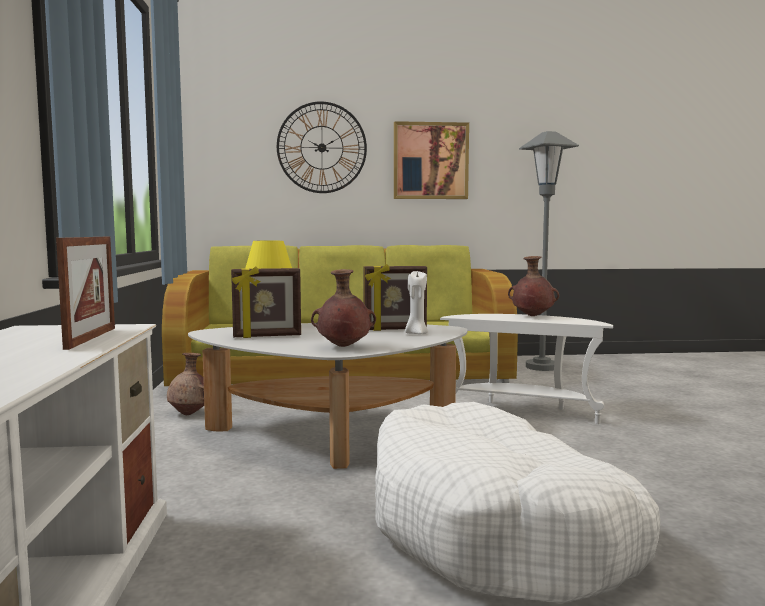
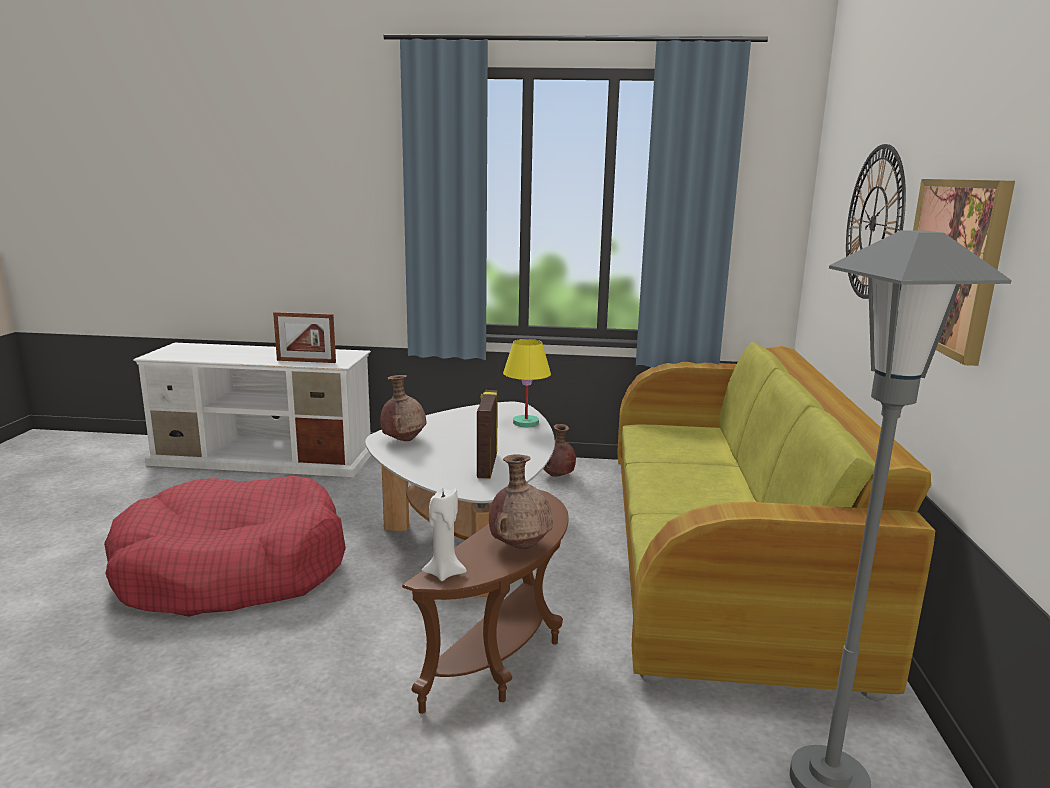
camera: 100 degrees right, 10 degrees up
(267, 336) = (475, 421): picture frame -> none
(416, 333) = (454, 471): white candle -> white candle (444, 573)
(497, 529) = (232, 569): white dog bed -> red dog bed
(523, 411) = (504, 660): white side table -> brown side table

